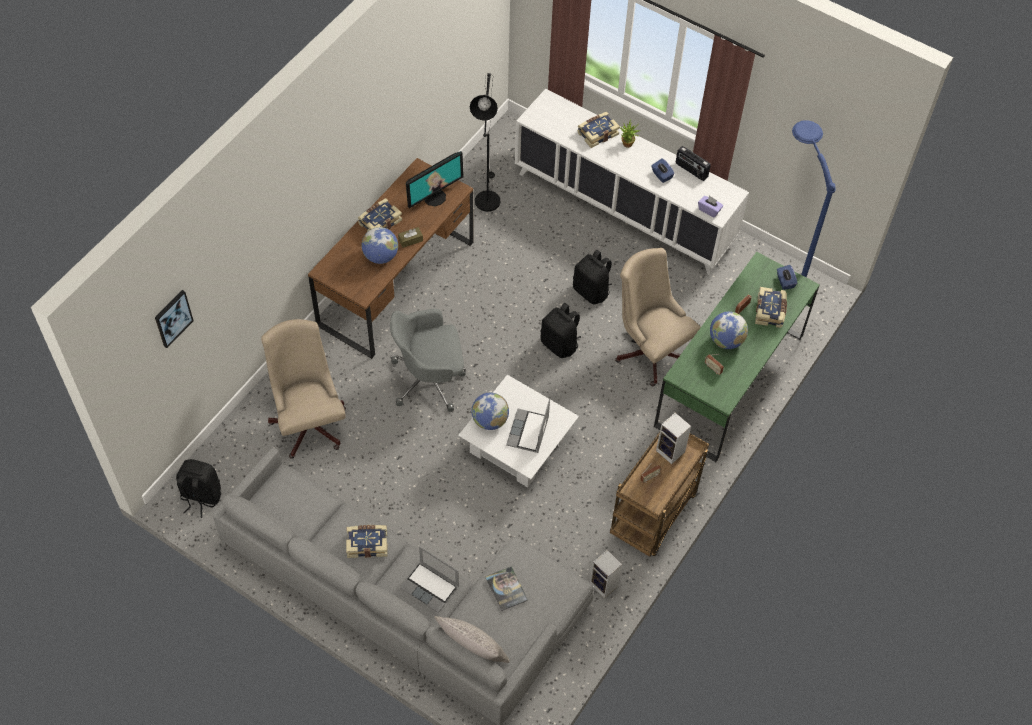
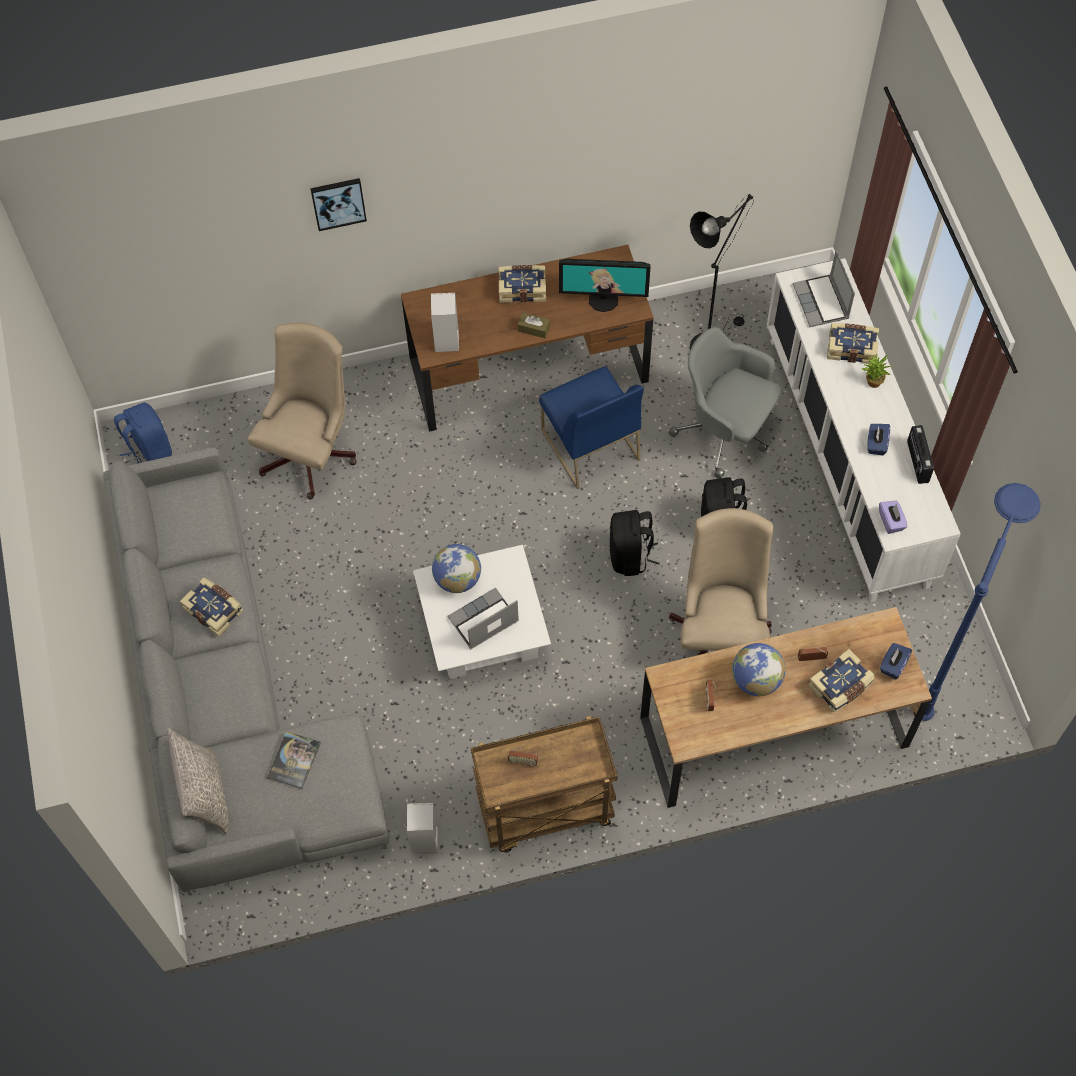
camera: 45 degrees right, 5 degrees up
(172, 318) = (160, 241): picture -> picture (338, 203)
(200, 497) = (149, 451): black backpack -> blue backpack
(380, 256) = (487, 325): globe -> none
(430, 379) = (464, 494): grey office chair -> grey office chair (725, 431)
(430, 587) = (228, 700): laptop -> laptop (821, 302)
(474, 300) = (589, 444): none -> blue chair
(671, 452) = (573, 753): speaker -> speaker (447, 341)
(729, 380) = (773, 732): green desk -> brown desk

